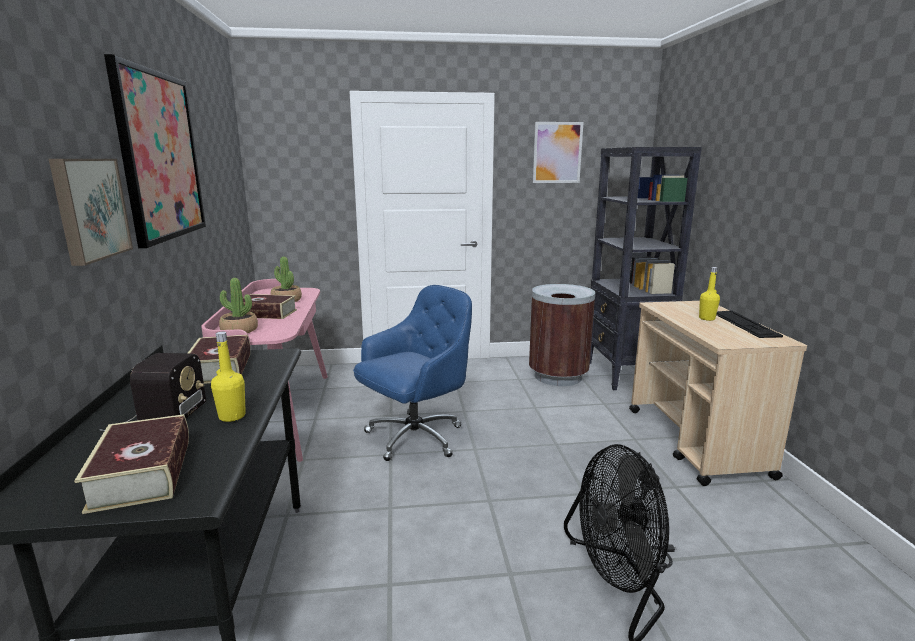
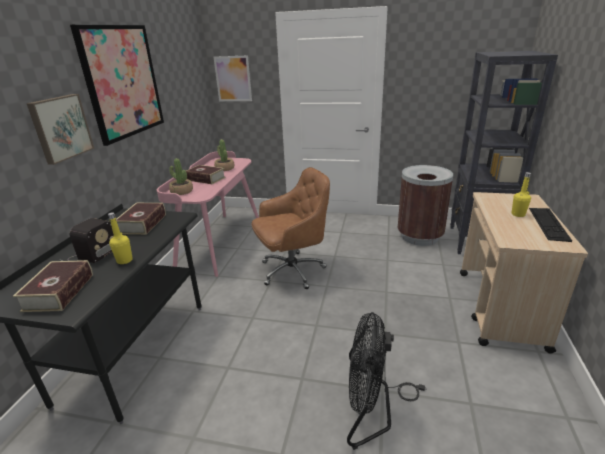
camera: 20 degrees right, 10 degrees up
(415, 437) = (292, 271): blue office chair -> brown office chair
(557, 152) = (440, 55): picture -> picture (233, 79)

